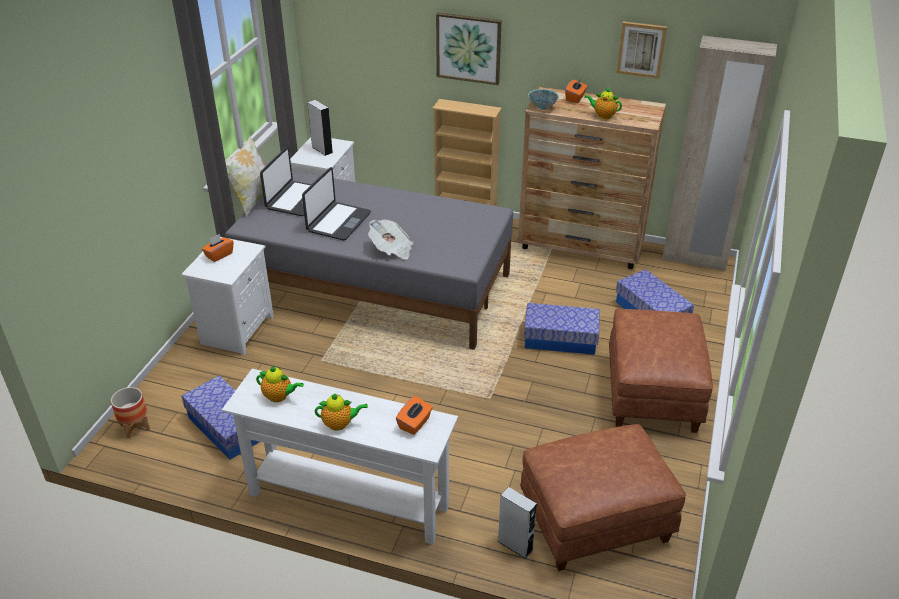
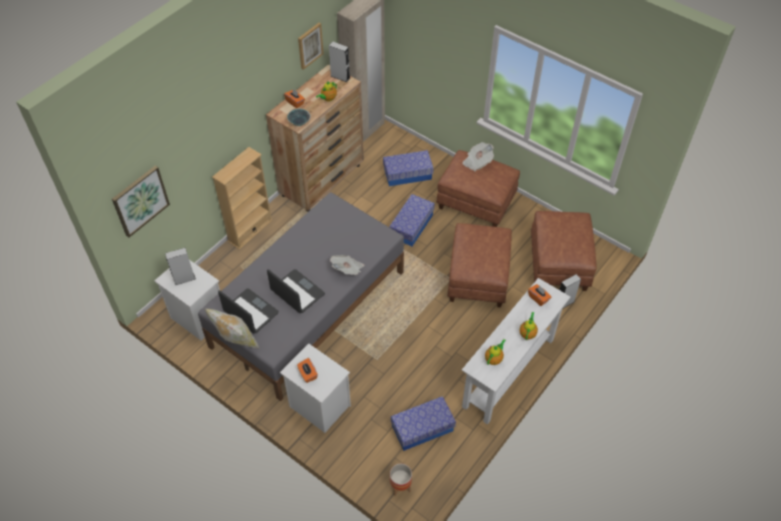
camera: 70 degrees left, 15 degrees up
(468, 48) = (220, 129): picture -> picture (140, 200)
(509, 426) = (477, 277): none -> brown ottoman
(650, 115) = (340, 77): none -> grey speaker
(682, 331) = (477, 162): none -> newspaper

